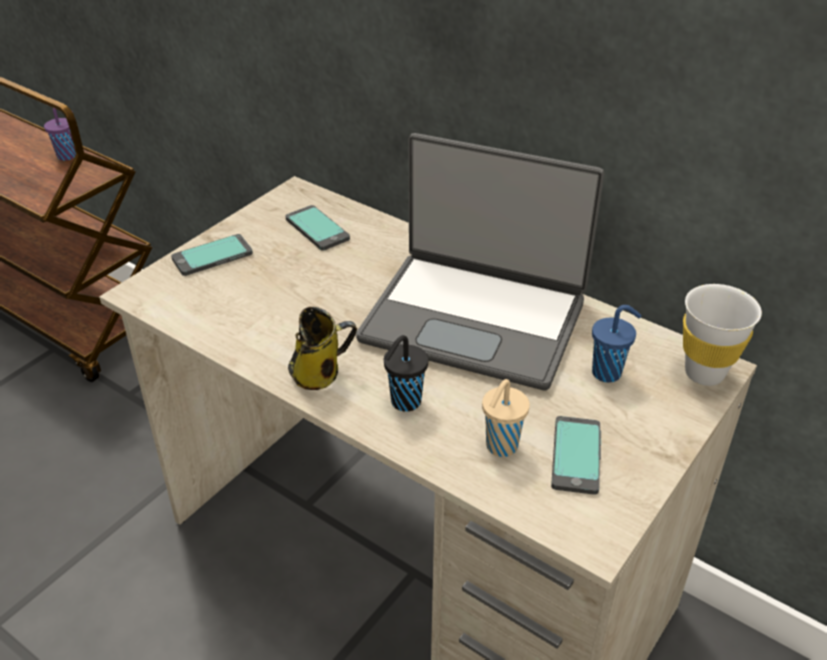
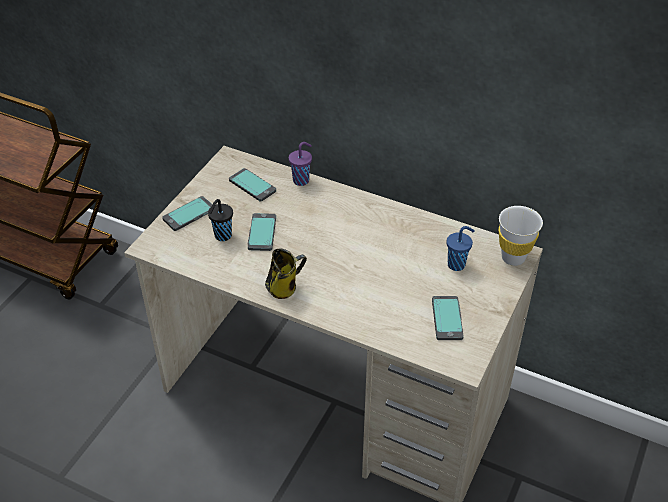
camera: 10 degrees left, 5 degrees up
(68, 156) = (35, 136): purple cup -> purple cup (302, 180)
(310, 292) = (262, 233): none -> phone
(404, 402) = (340, 299): black cup -> black cup (222, 236)
(475, 319) = (370, 238): laptop -> none
(500, 447) = (403, 319): beige cup -> none

